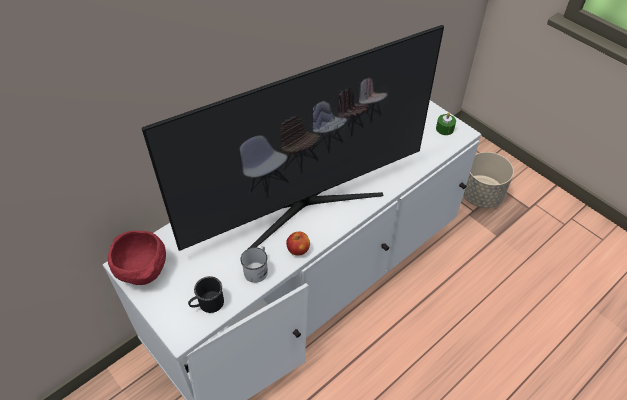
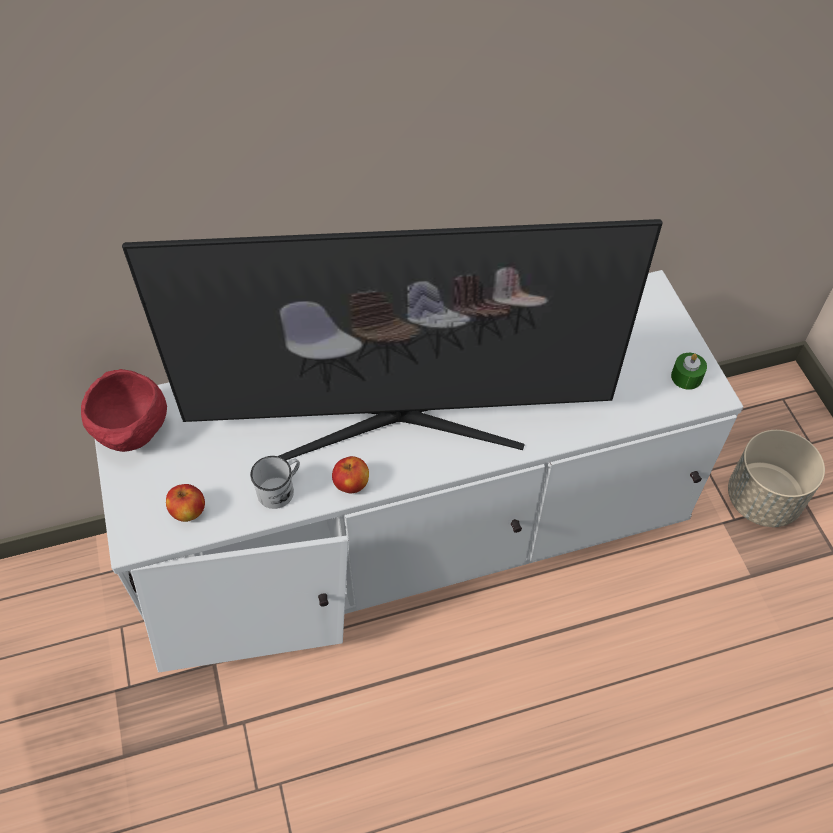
camera: 25 degrees right, 5 degrees up
(207, 304) = (189, 511): black mug -> apple

